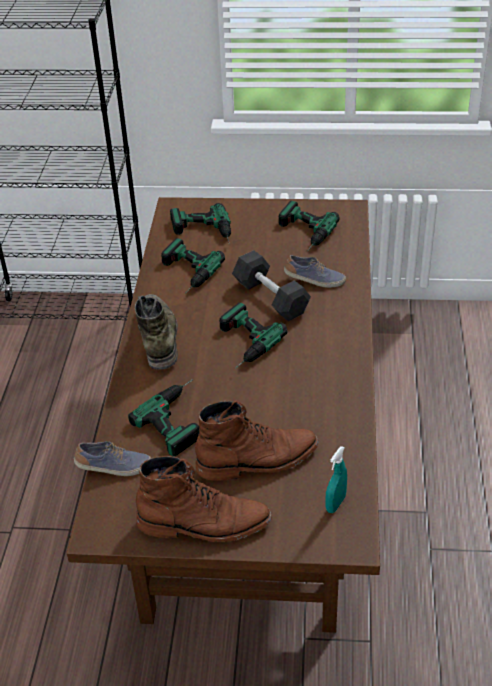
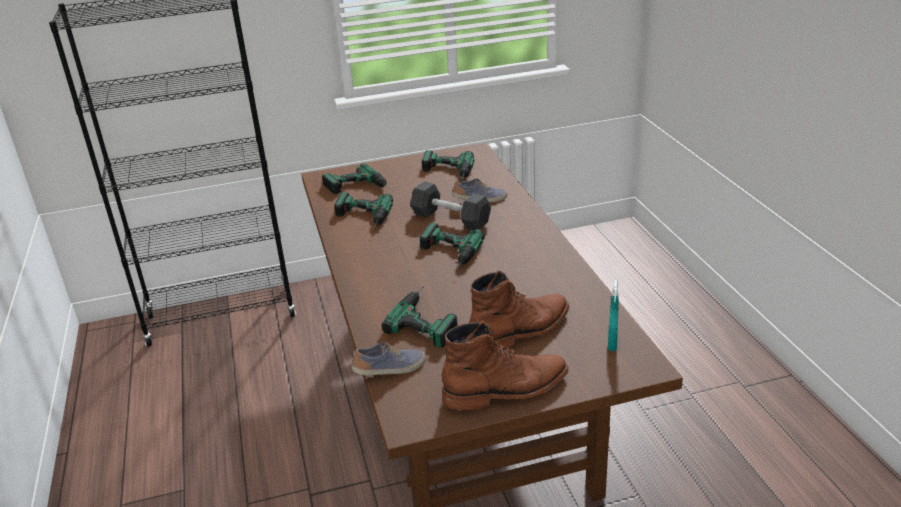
camera: 20 degrees left, 10 degrees down
(157, 336) = (366, 266): green boot -> none

